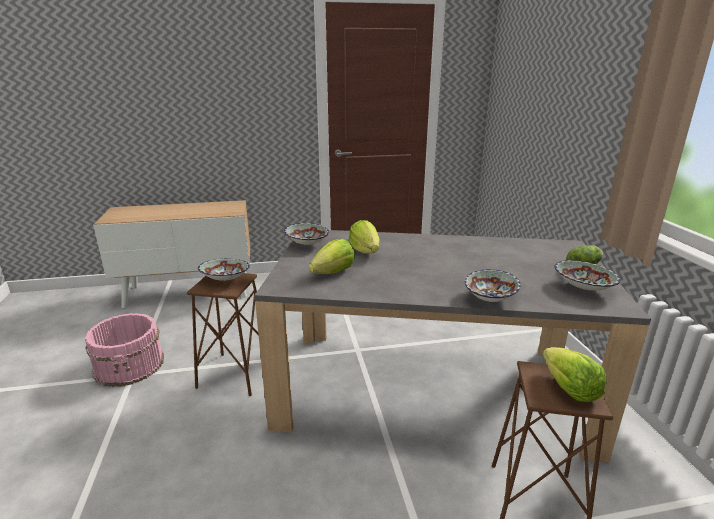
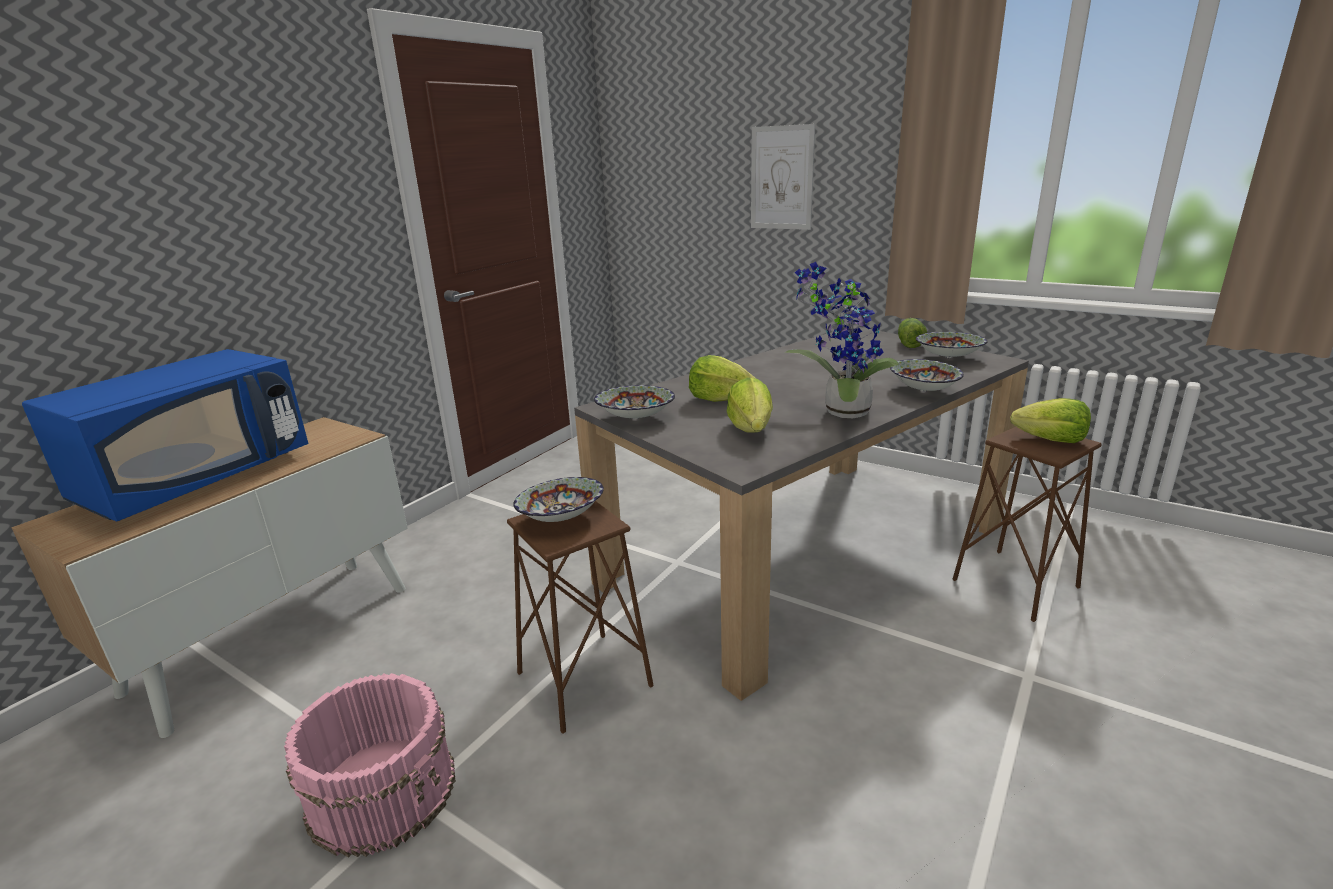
camera: 45 degrees left, 0 degrees up
(168, 209) = (198, 478): none -> blue microwave
(400, 286) = (841, 412): none -> potted plant
(571, 106) = (781, 178): none -> picture

